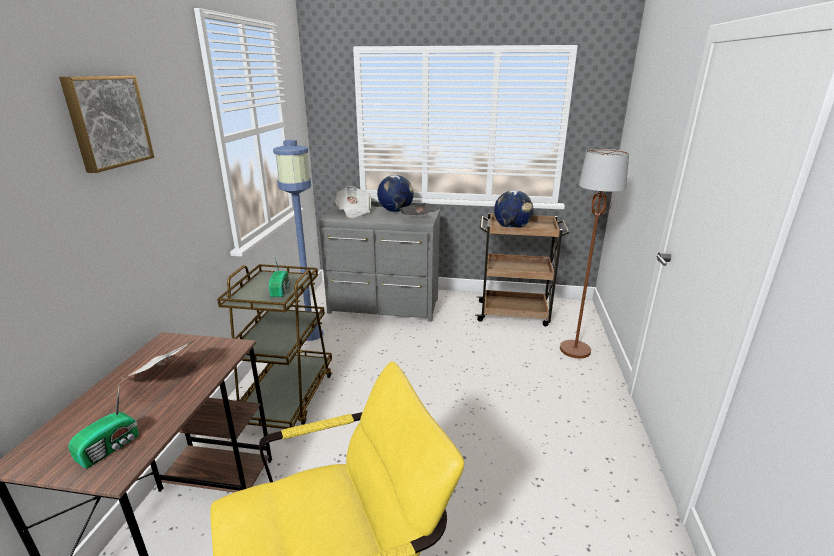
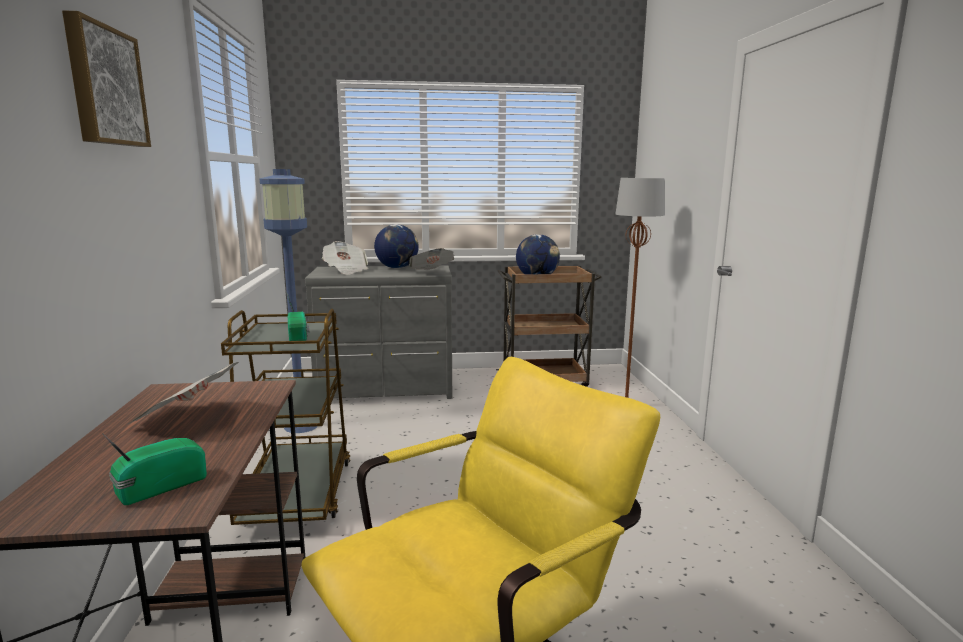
camera: 15 degrees left, 10 degrees down
(111, 447) = (159, 487): radio -> radio turned 150 degrees counterclockwise

